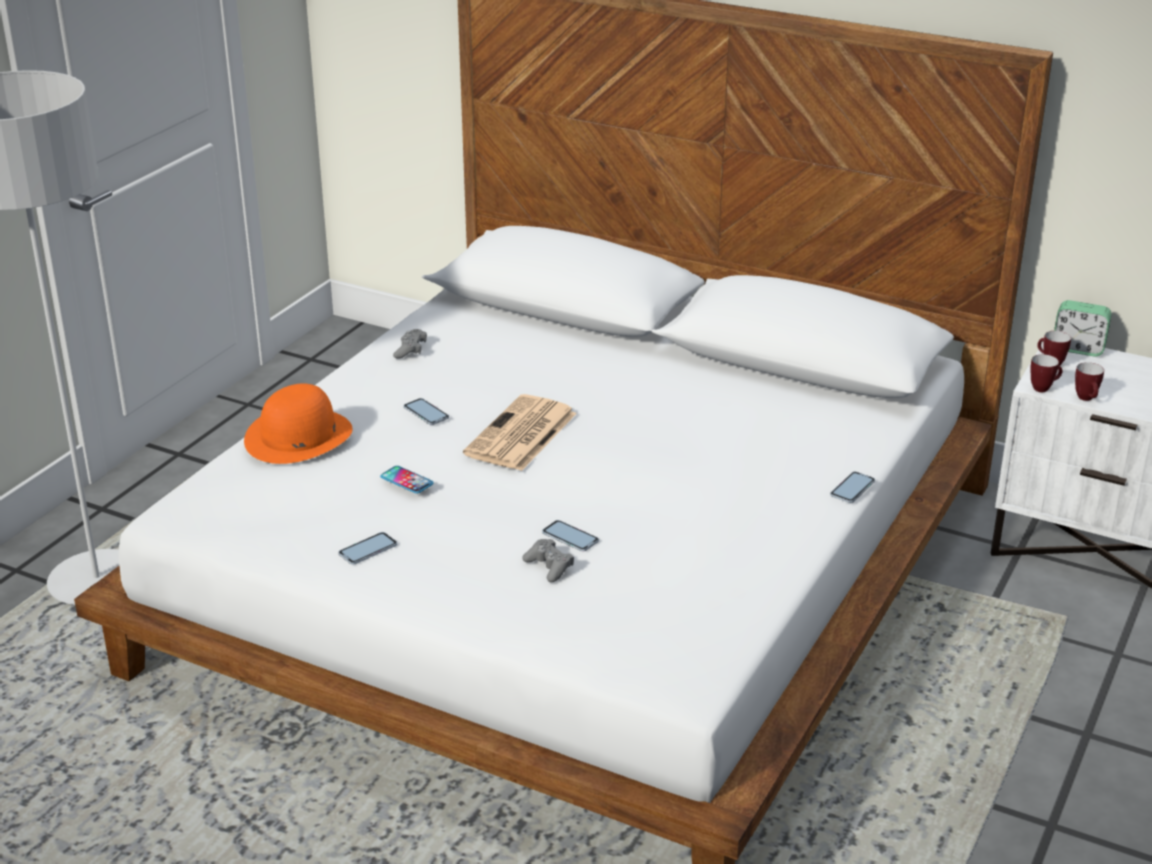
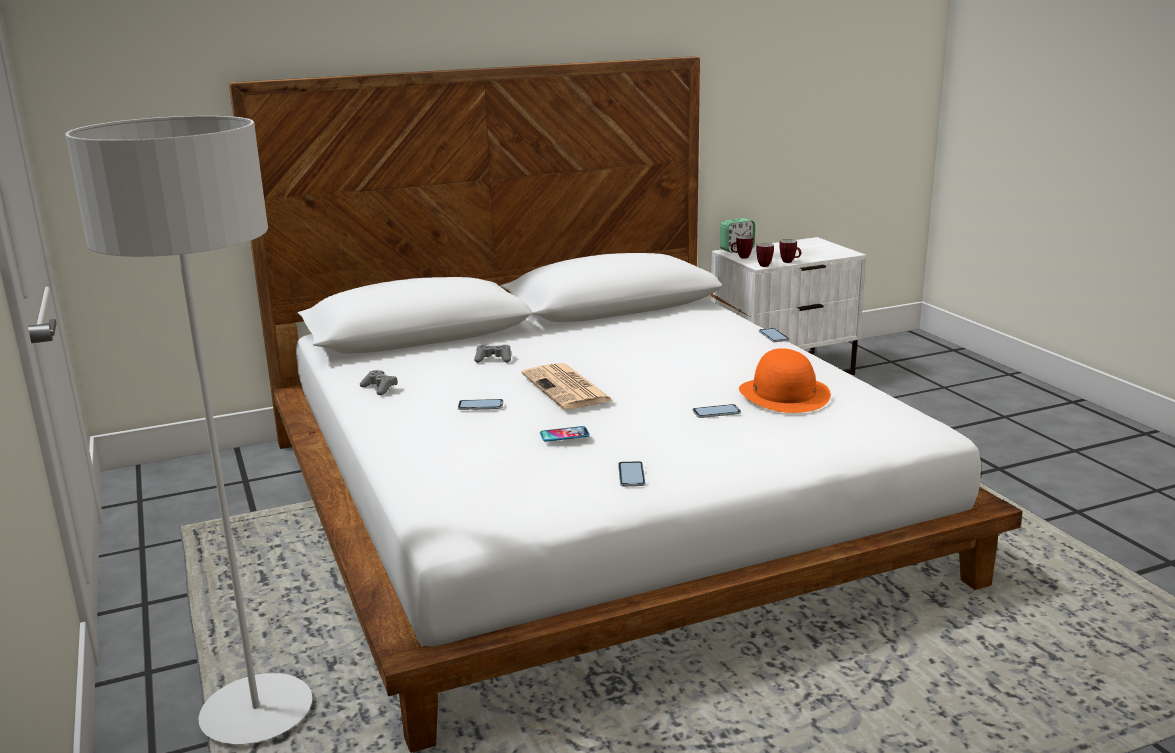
camera: 50 degrees left, 10 degrees down
(298, 436) = (433, 450): orange hat -> orange hat (784, 394)
(549, 567) = (743, 428): grey game controller -> grey game controller (493, 359)

